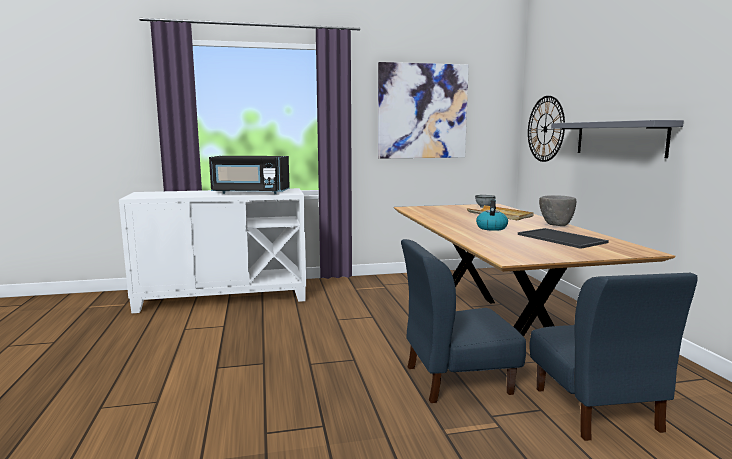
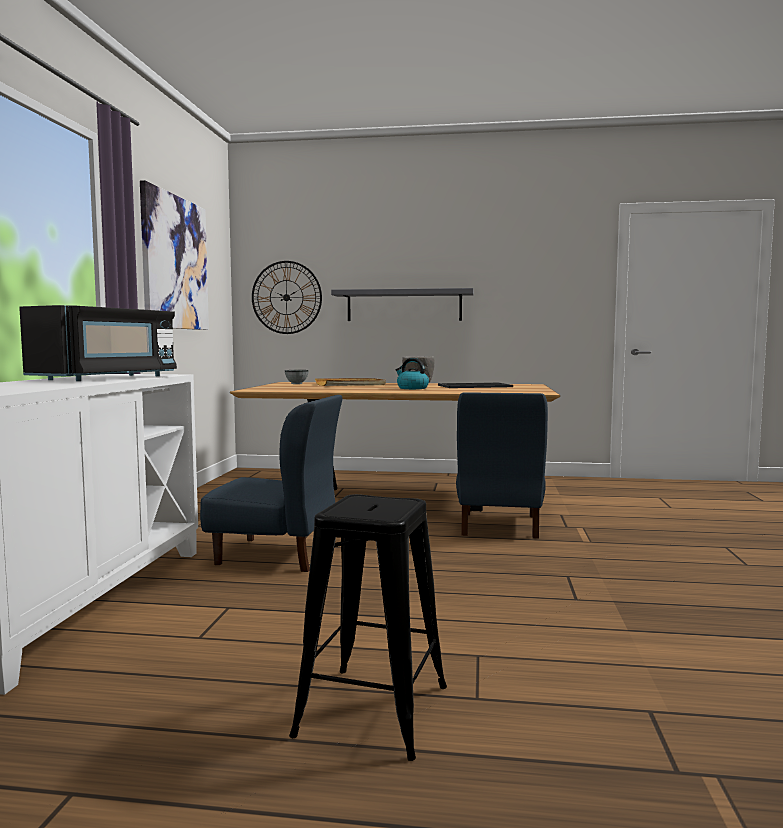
camera: 70 degrees left, 5 degrees down
(95, 381) = (373, 710): none -> black stool
(596, 409) = (565, 504): blue chair -> blue chair (276, 554)

